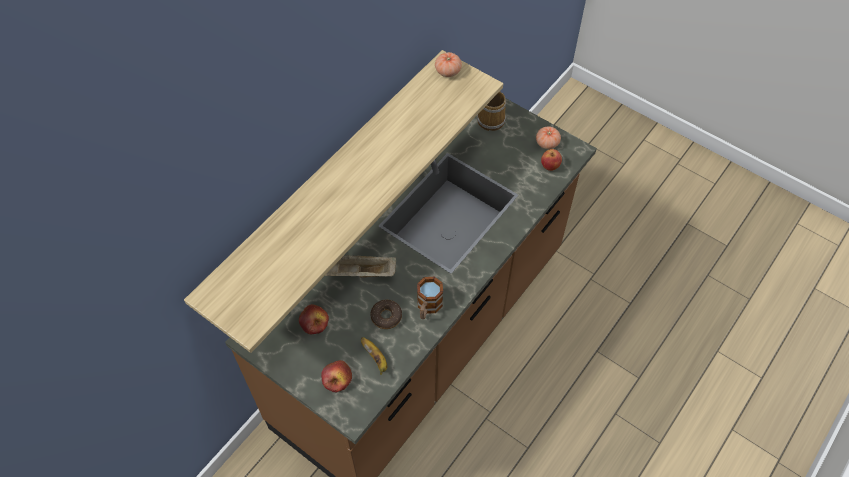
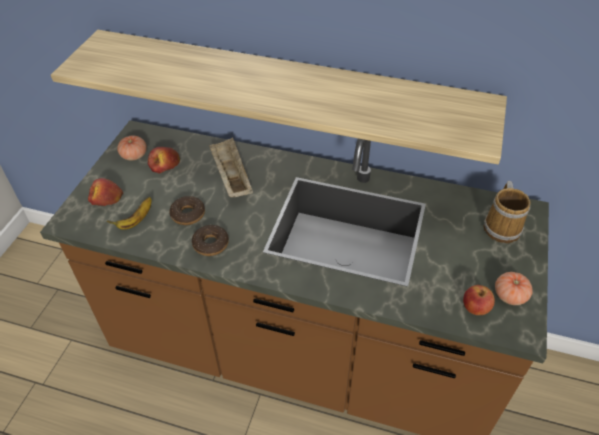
camera: 70 degrees right, 10 degrees down
(427, 307) = (211, 244): mug -> donut
(448, 71) = (476, 107): tomato -> tomato (134, 155)

